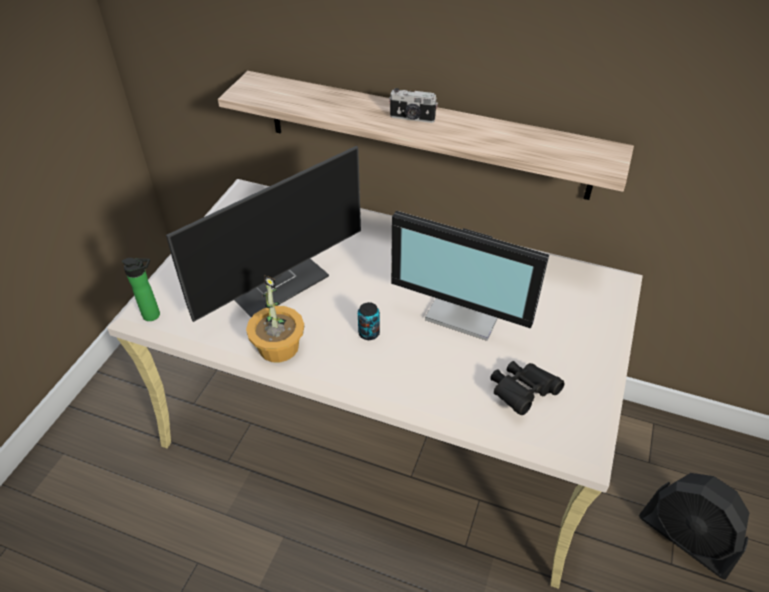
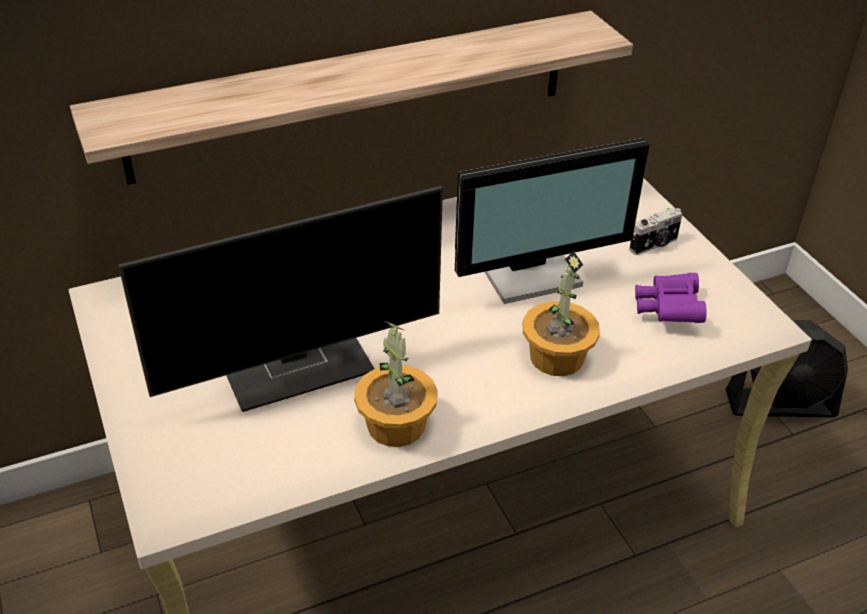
camera: 45 degrees left, 5 degrees down
(154, 315) = (195, 495): bottle -> none
(277, 282) = (298, 364): monitor -> monitor turned 60 degrees clockwise
(369, 333) = (469, 350): can -> none
(411, 371) = (556, 356): none -> potted plant
(412, 118) = (360, 72): camera -> camera (654, 245)
(522, 393) = (667, 310): black binoculars -> purple binoculars

